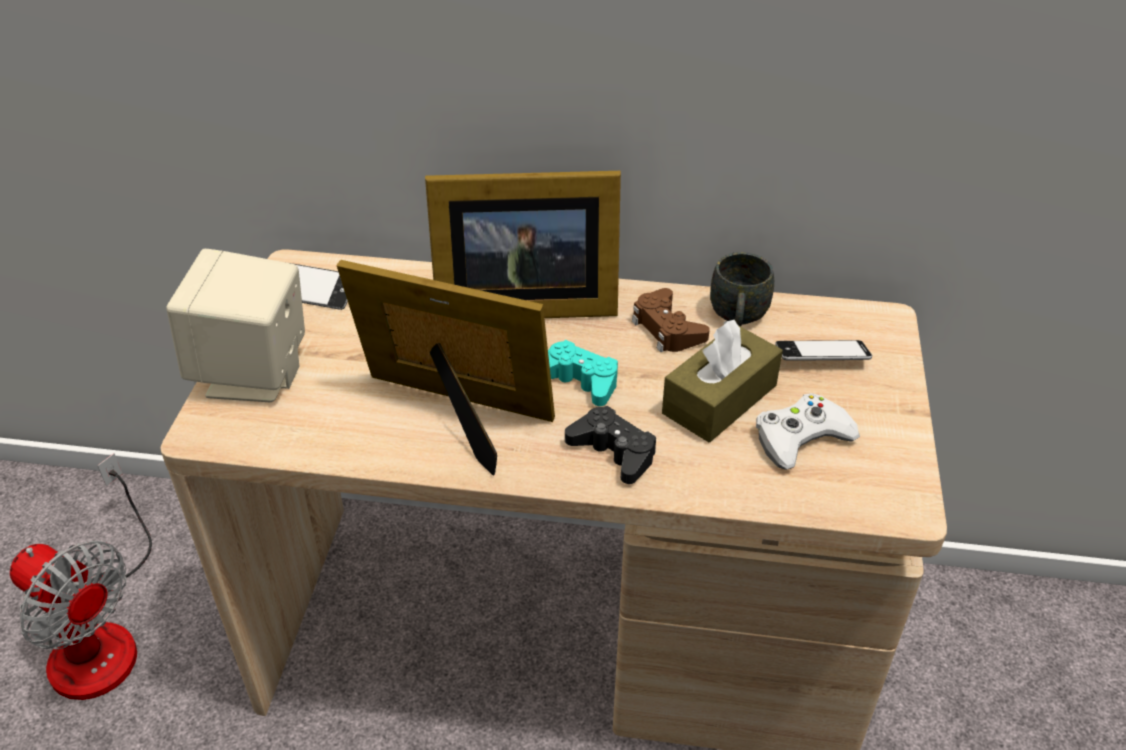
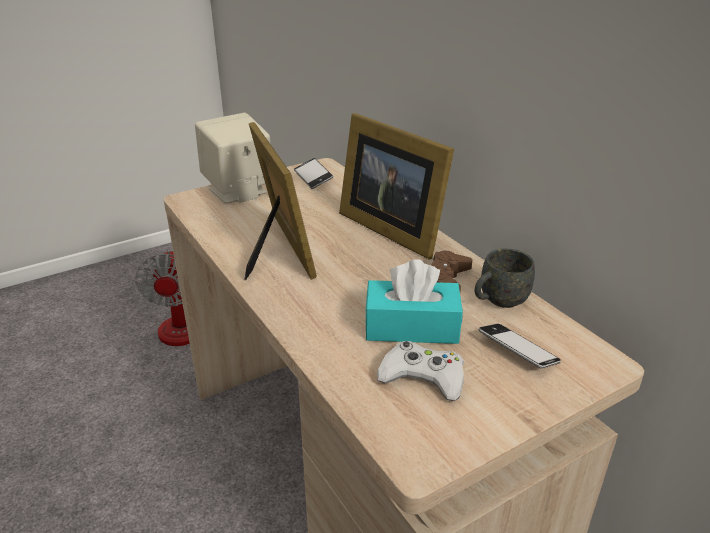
camera: 50 degrees right, 10 degrees down
(578, 381) = (355, 272): turquoise game controller -> none
(613, 451) = (313, 309): black game controller -> none
(719, 399) = (411, 327): brown tissue box -> turquoise tissue box

